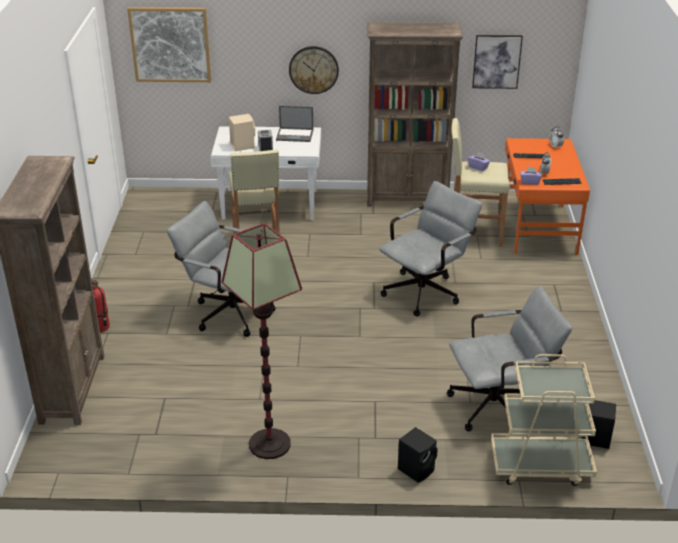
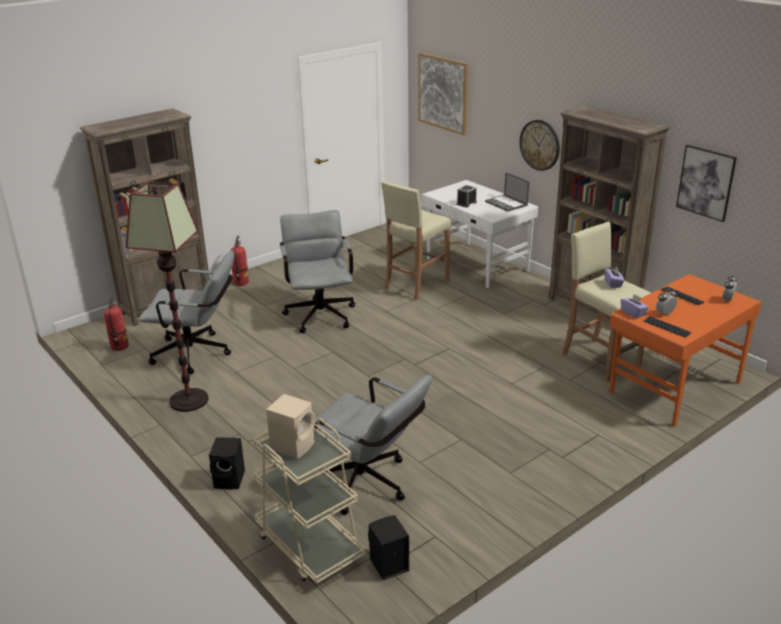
camera: 50 degrees right, 5 degrees down
(109, 449) = (119, 346): none -> fire extinguisher
(242, 145) = (454, 196): beige speaker -> beige speaker (294, 445)
(426, 290) = (476, 376): grey office chair -> grey office chair (198, 354)

